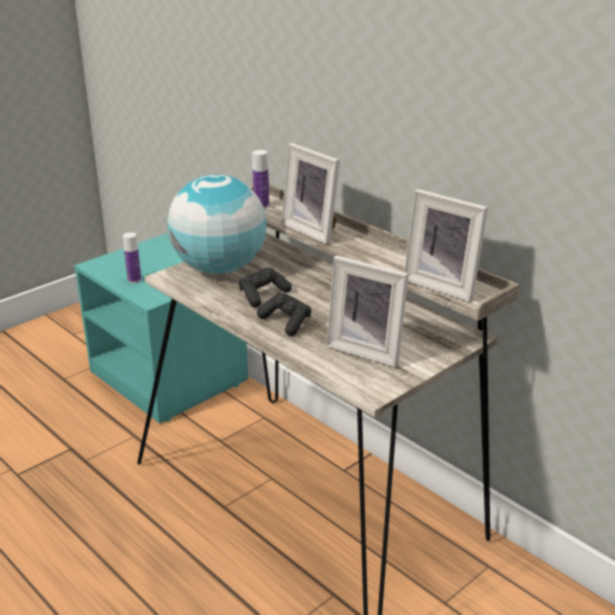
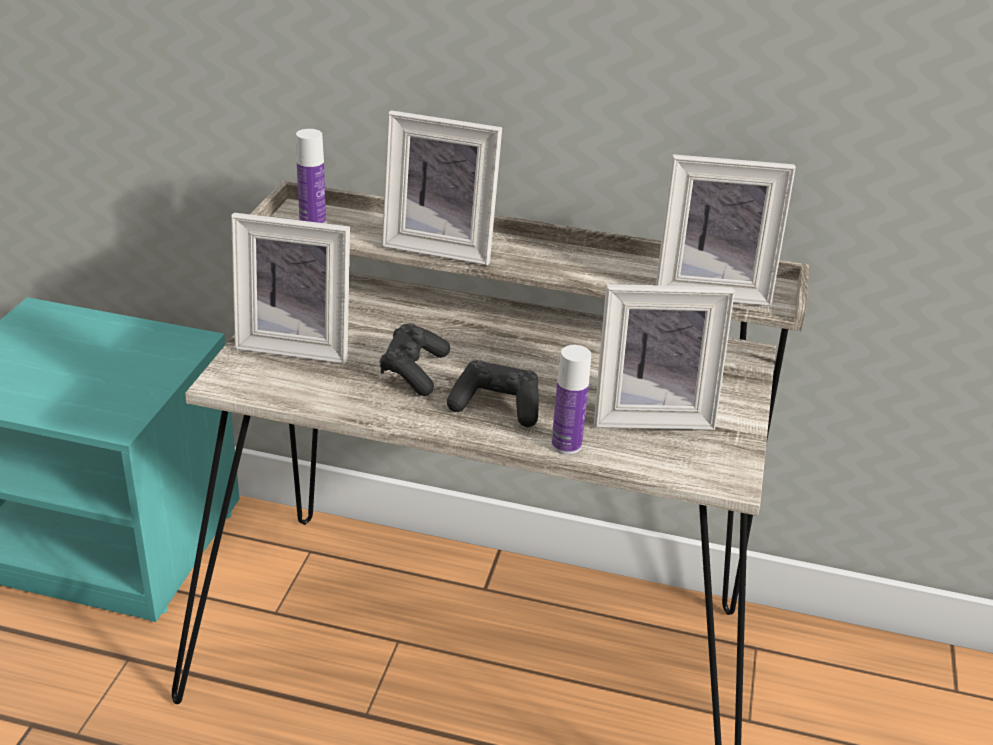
camera: 35 degrees left, 5 degrees up
(134, 280) = (51, 397): bottle -> bottle (566, 445)
(220, 268) = (297, 344): globe -> picture frame

